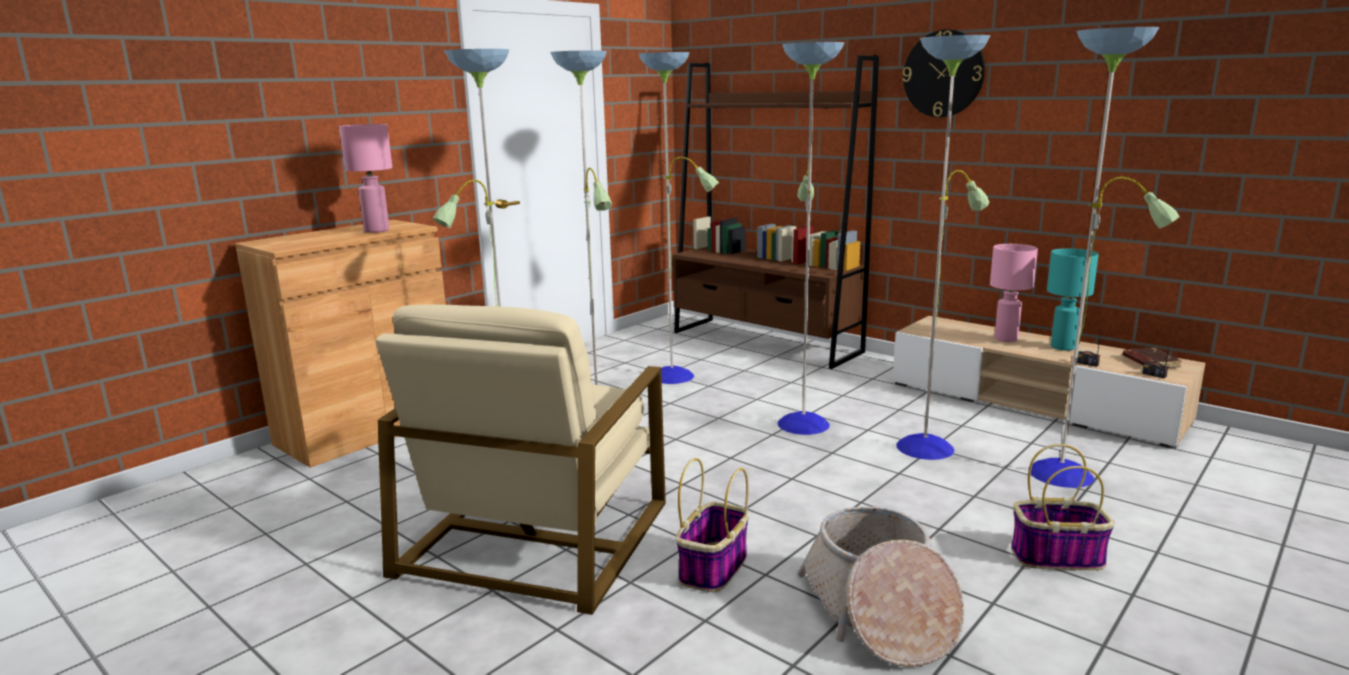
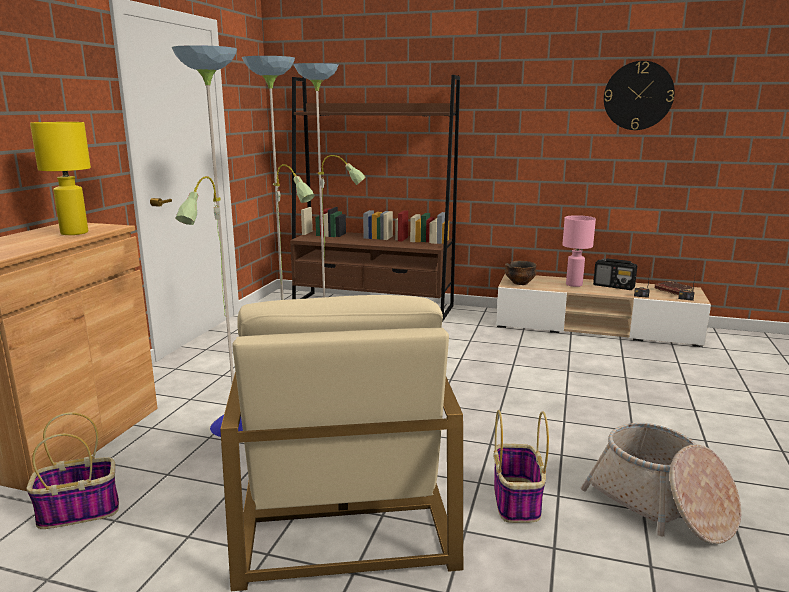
camera: 25 degrees left, 0 degrees up
(377, 230) = (75, 233): pink table lamp -> yellow table lamp
(926, 446) = (563, 370): floor lamp -> none
(931, 330) = (520, 283): none -> bowl
(943, 74) = (511, 91): wall clock -> wall clock (638, 96)
(1057, 557) = (718, 434): basket -> basket (80, 511)
(1063, 347) = (614, 286): turquoise table lamp -> radio

